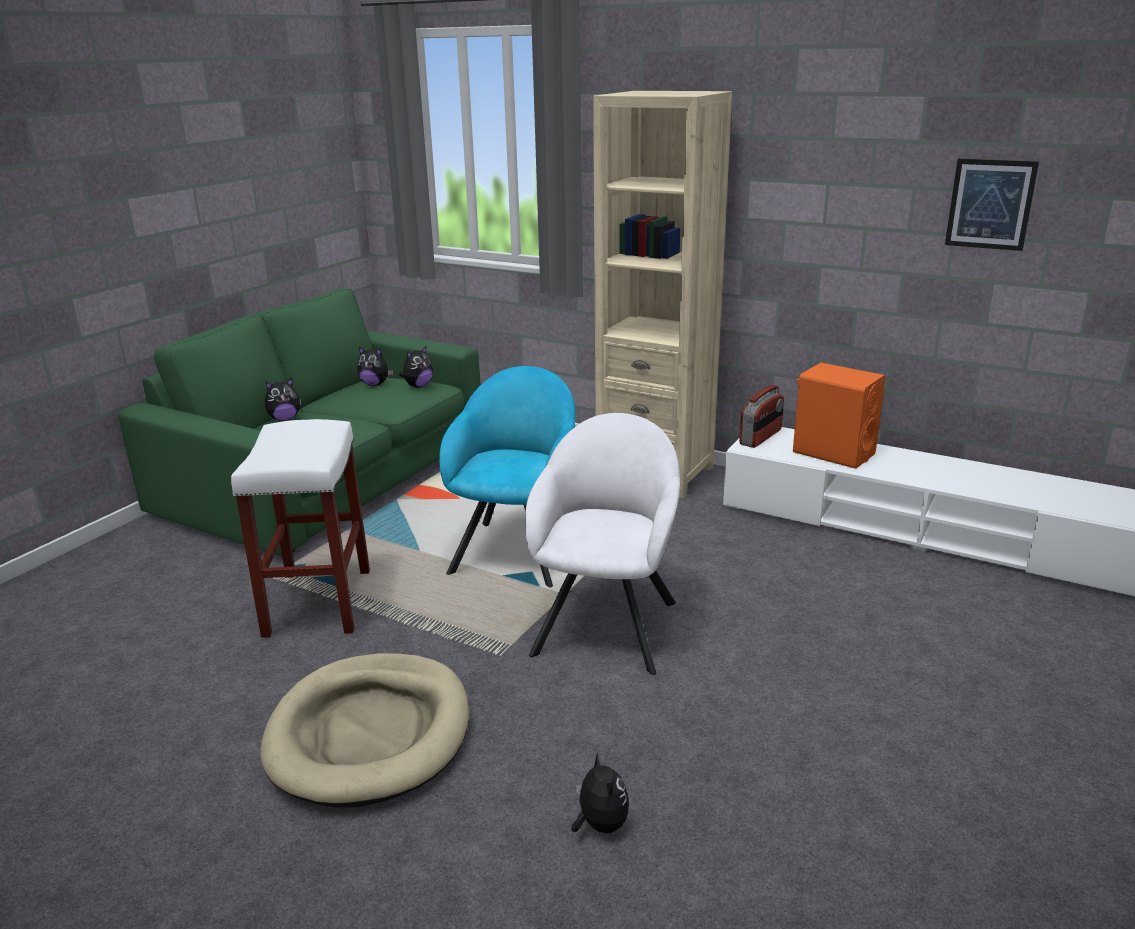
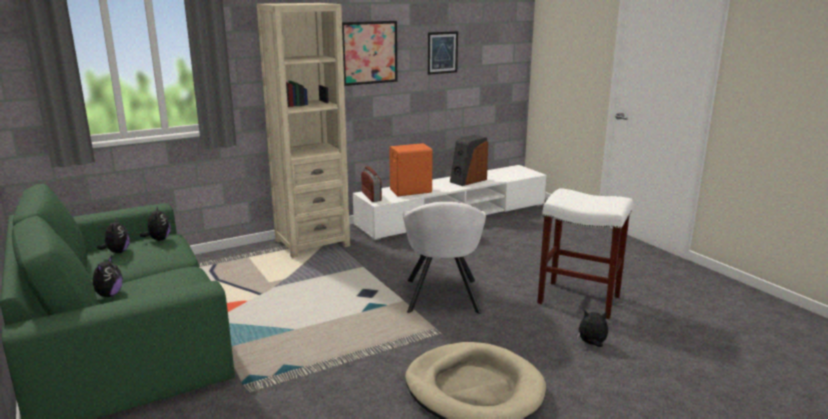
camera: 60 degrees left, 5 degrees down
(319, 603) = (310, 379): white stool -> white stool (580, 299)
(375, 384) = (117, 252): plush toy -> plush toy turned 60 degrees counterclockwise
(518, 549) = (338, 300): turquoise armchair -> none
(607, 622) = (442, 298): white armchair -> white armchair turned 135 degrees counterclockwise
(819, 186) = (368, 52): none -> picture
(972, 478) = (468, 180): none -> speaker

